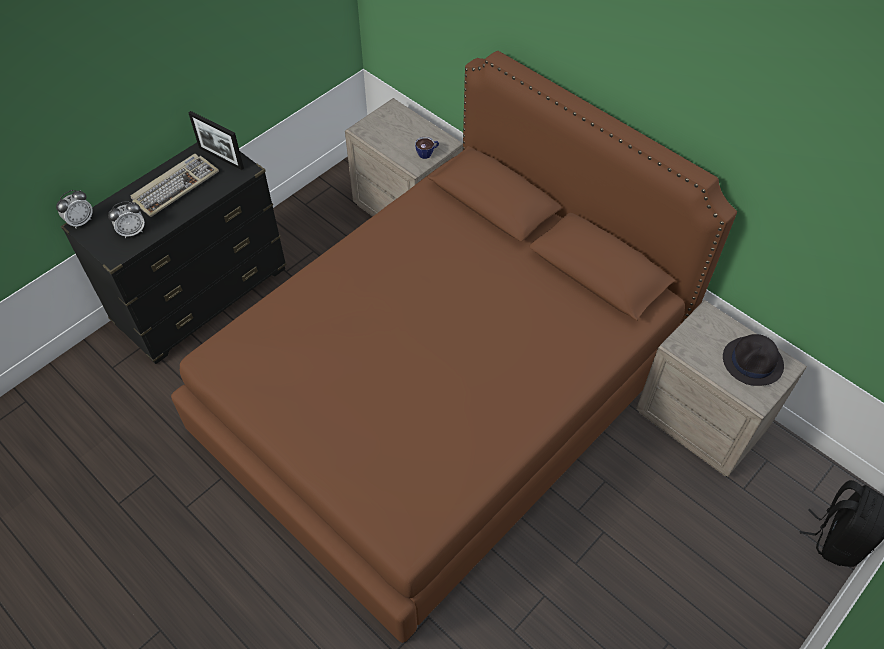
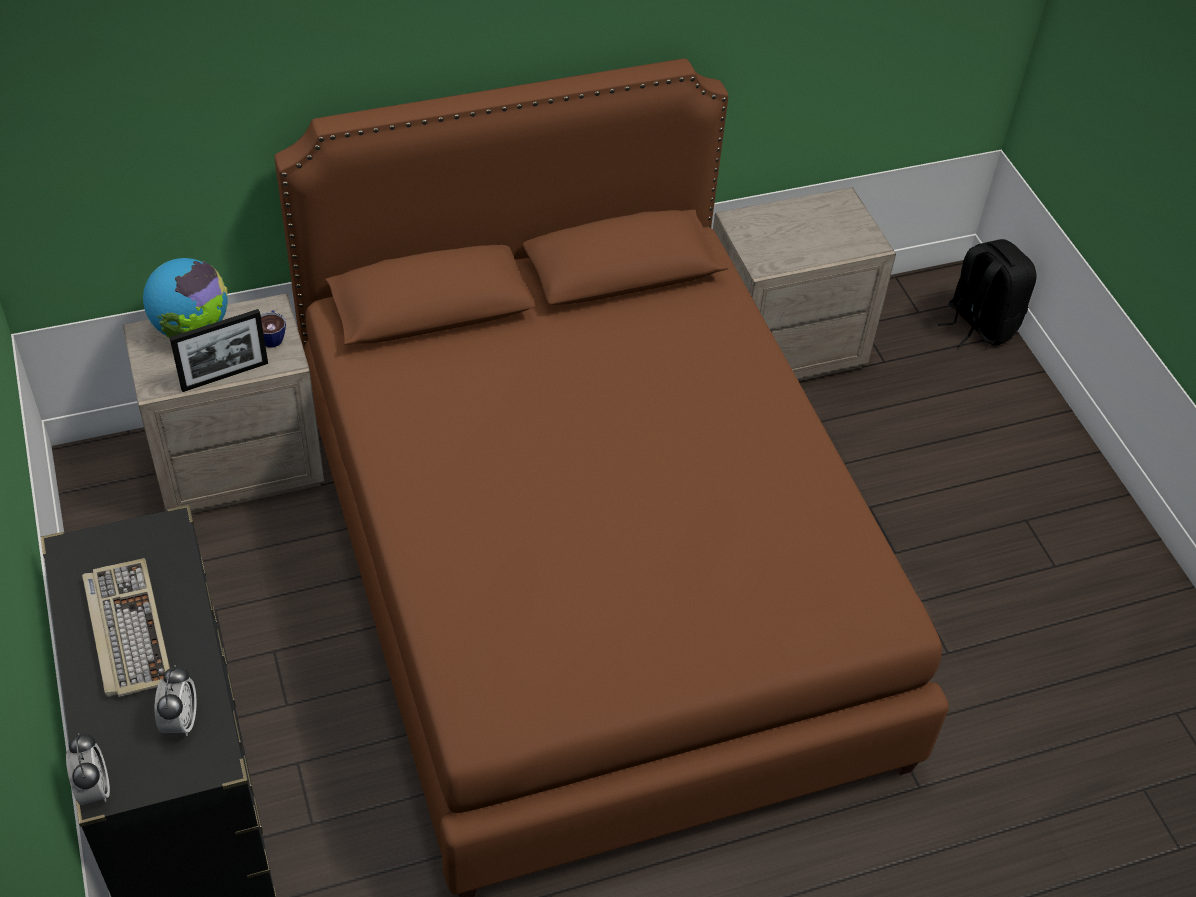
camera: 65 degrees left, 5 degrees down
(221, 158) = (114, 549): picture frame -> picture frame (225, 376)
(409, 122) = (192, 329): none -> globe
(753, 362) = (822, 221): black hat -> none

